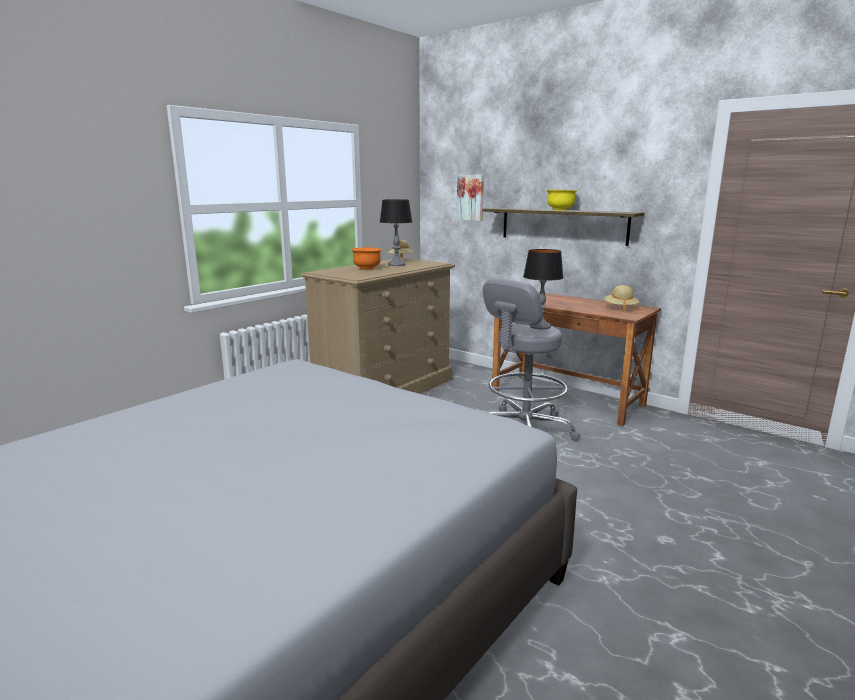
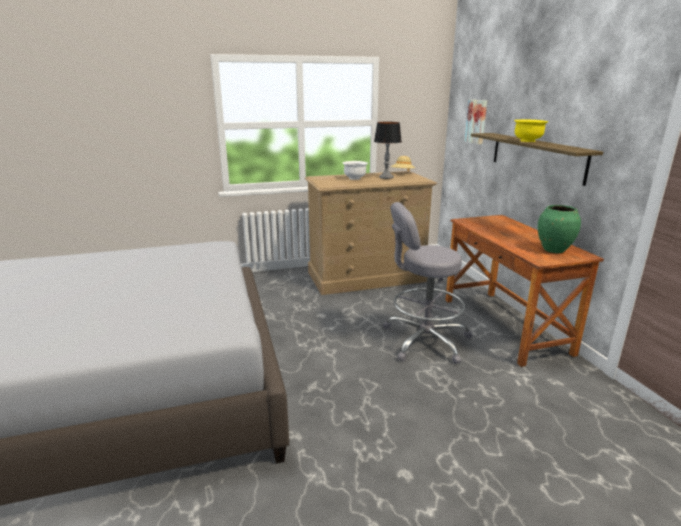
camera: 35 degrees right, 5 degrees up
(367, 269) = (355, 178): orange bowl -> white bowl
(540, 326) = (446, 252): table lamp -> none
(620, 308) = (553, 250): beige hat -> green vase

